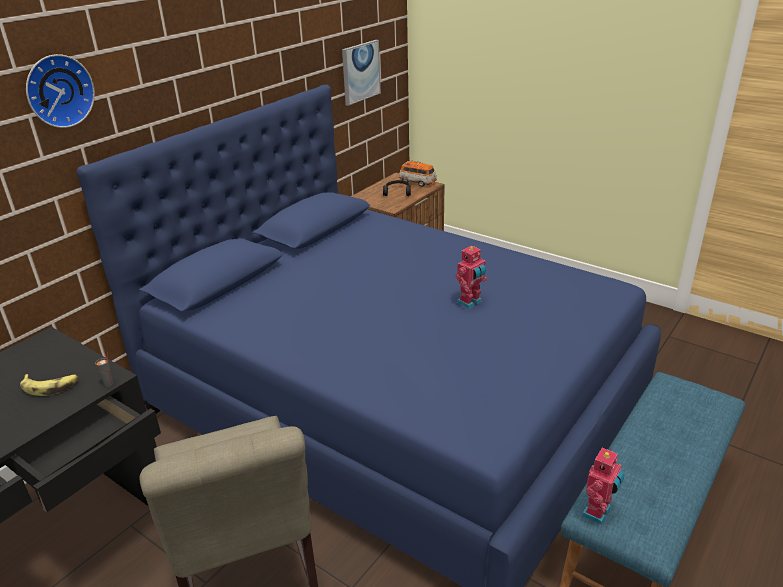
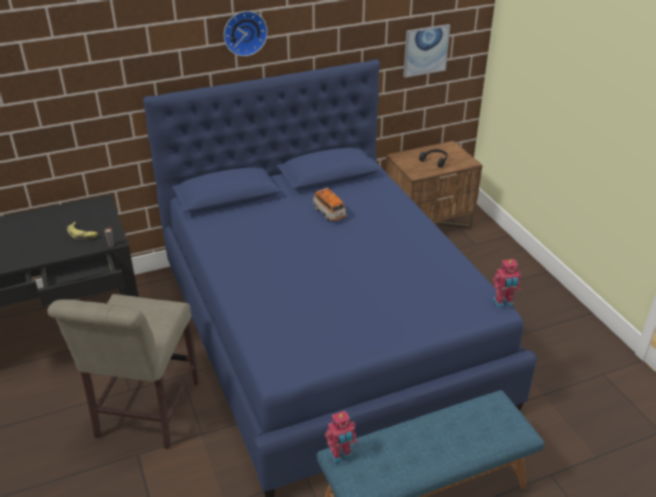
camera: 30 degrees right, 5 degrees up
(58, 90) = (142, 45): wall clock -> wall clock (244, 32)
(417, 182) = (461, 156): toy car -> toy car (329, 213)
(470, 303) = (373, 277): toy robot -> toy robot (503, 303)

